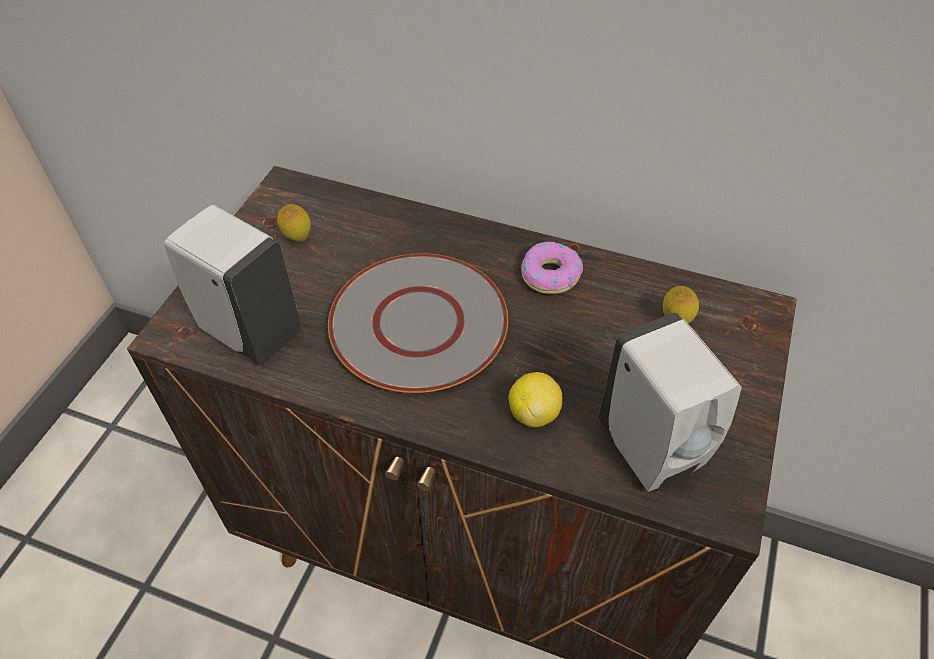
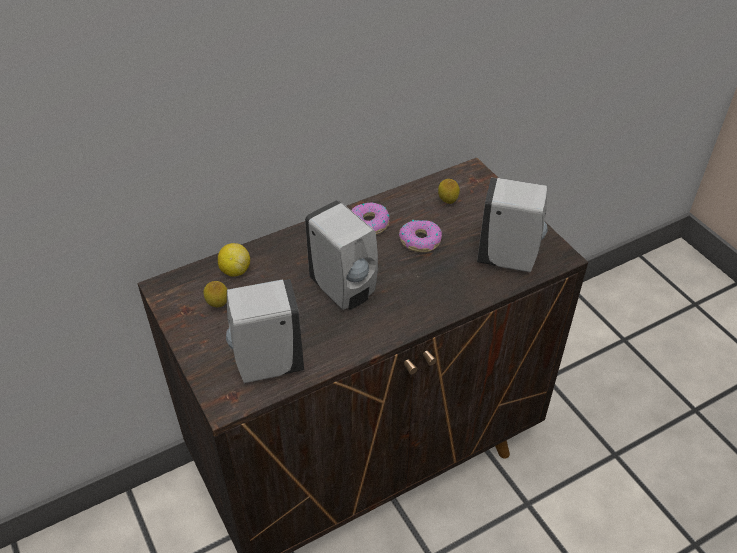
camera: 50 degrees left, 5 degrees down
(419, 323) = (344, 291): grey plate -> white soap dispenser
(533, 413) = (447, 284): lemon -> lemon (235, 270)
(577, 338) = (420, 240): none -> donut

